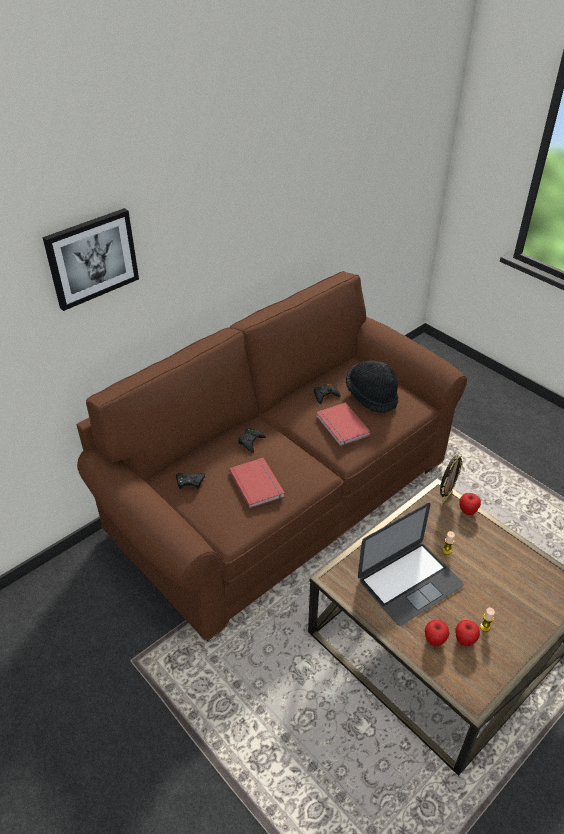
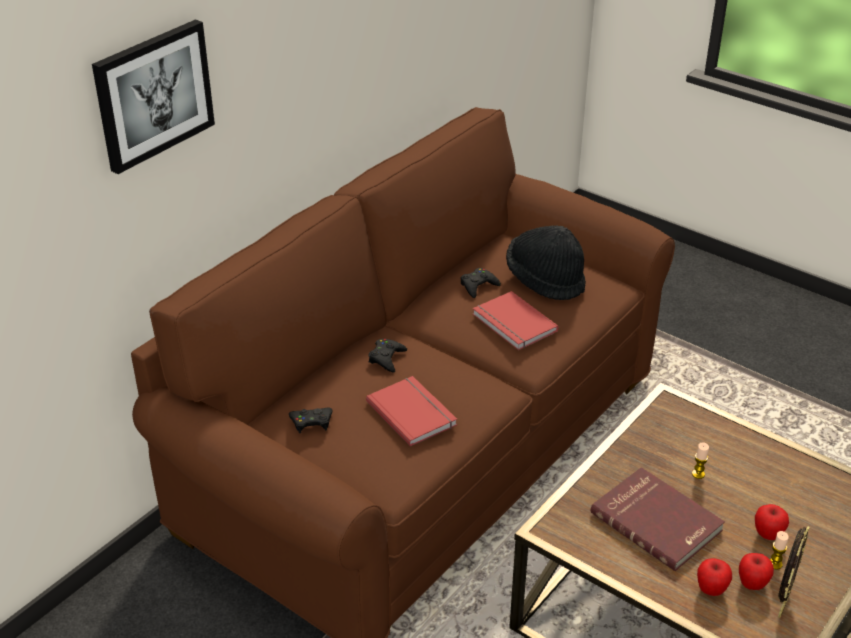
camera: 10 degrees left, 5 degrees down
(409, 582) = (657, 520): laptop -> red book
(445, 499) = (679, 407): picture frame -> picture frame (782, 603)
(467, 511) = (713, 420): apple -> apple (767, 535)

